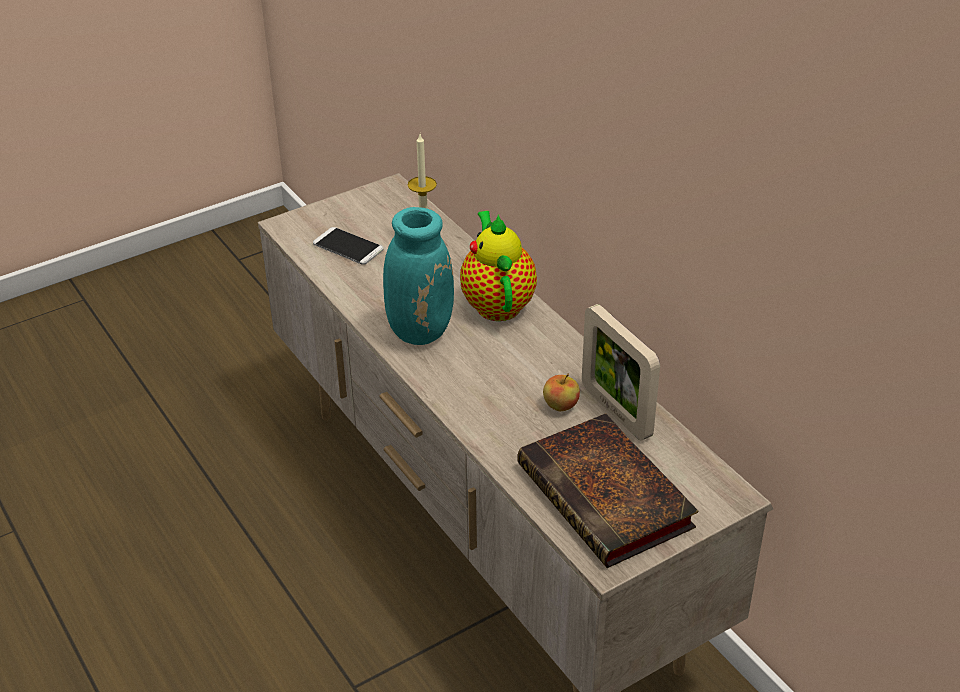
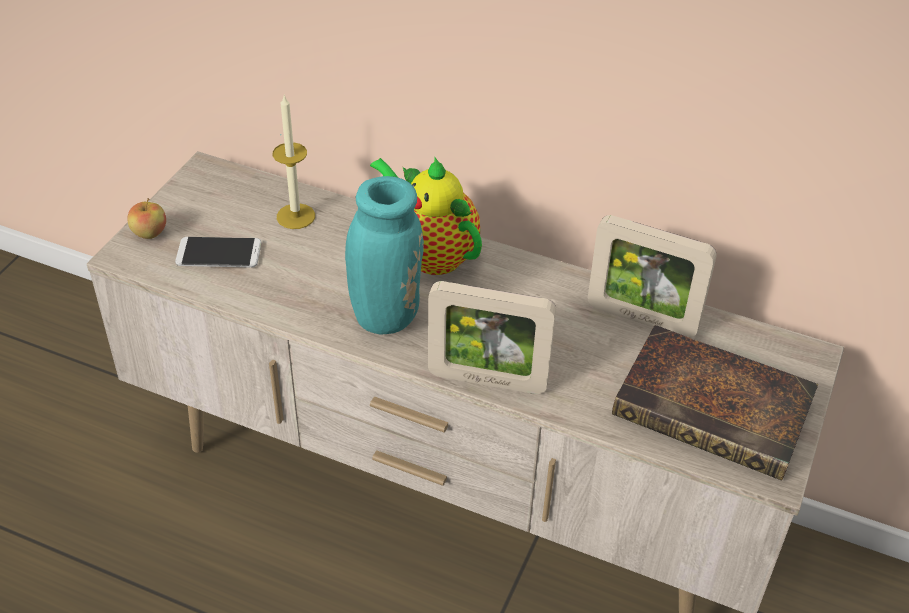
camera: 35 degrees left, 5 degrees up
(452, 404) = (487, 380): none -> picture frame
(560, 406) = (588, 335): apple -> apple (149, 233)

